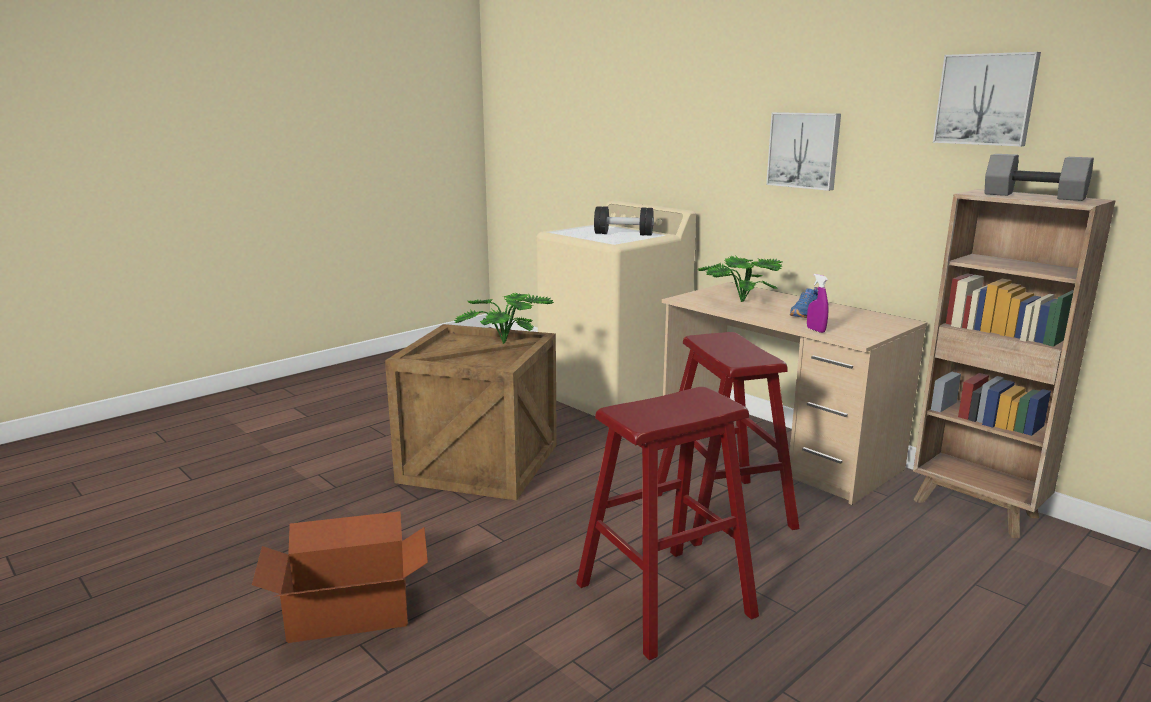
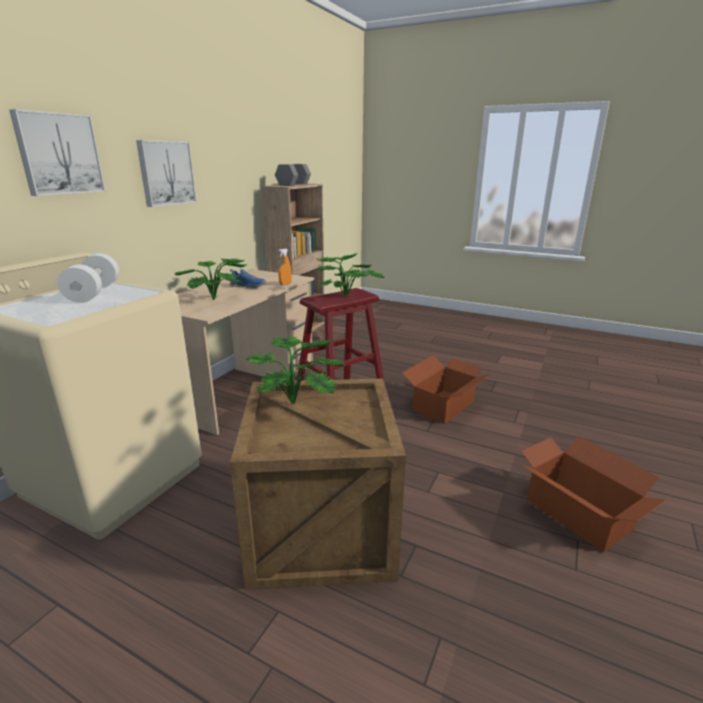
camera: 110 degrees left, 5 degrees up
(623, 234) = (94, 293): black dumbbell -> white dumbbell
(664, 600) = (444, 406): red stool -> cardboard box
(737, 353) = (347, 296): none -> potted plant
(815, 330) = (285, 284): purple spray bottle -> orange spray bottle
(986, 99) = (249, 134): picture -> picture (58, 154)

